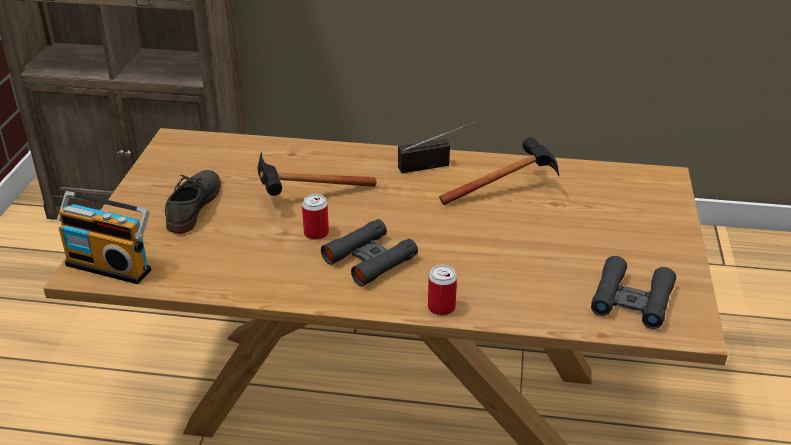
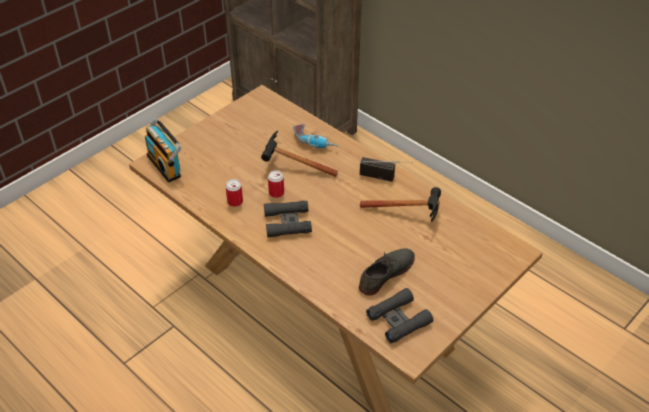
camera: 35 degrees right, 10 degrees up
(193, 205) = (233, 145): grey shoe -> grey shoe (386, 273)
(304, 161) = (315, 142): none -> power drill
(441, 307) = (294, 270): can -> can (235, 202)

